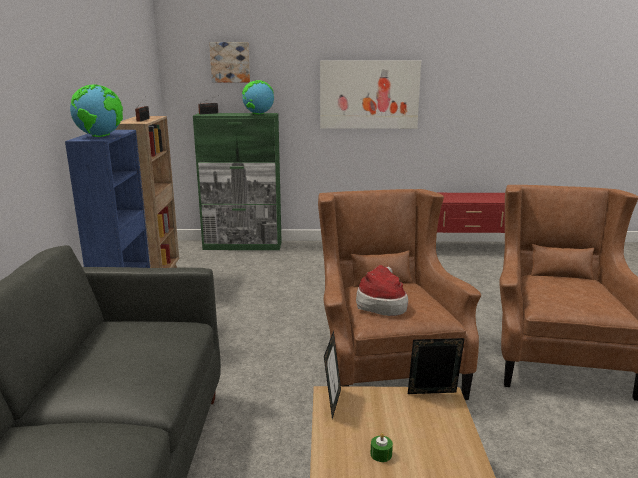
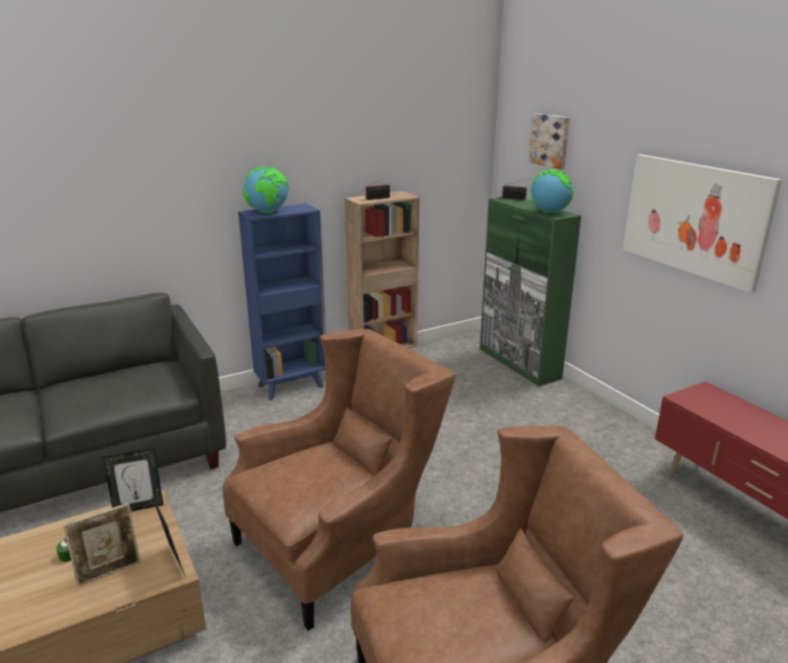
camera: 60 degrees right, 5 degrees up
(382, 303) = (292, 469): hat -> none
(425, 431) = (109, 572): none -> picture frame

